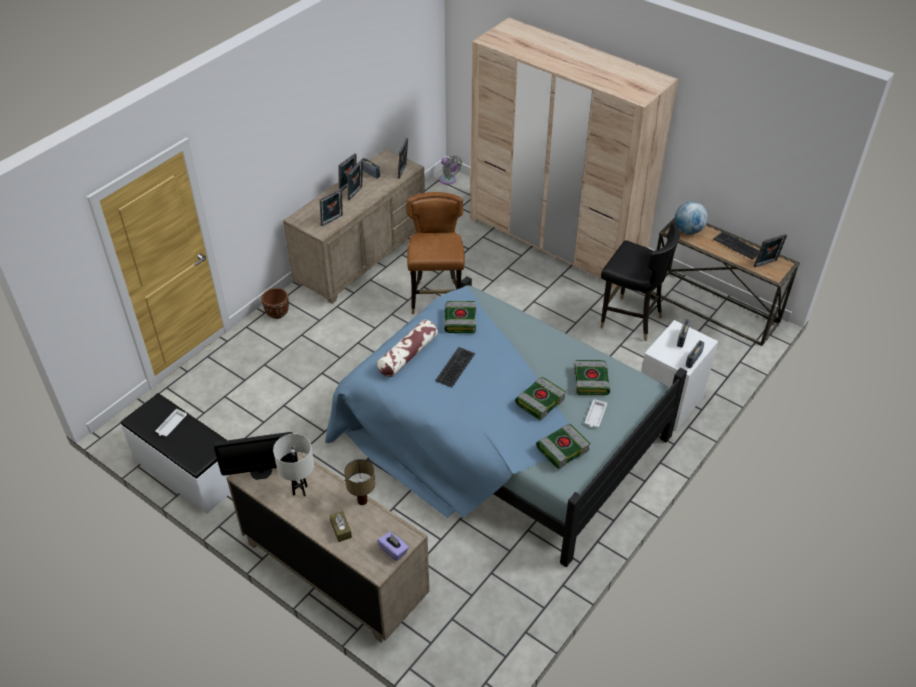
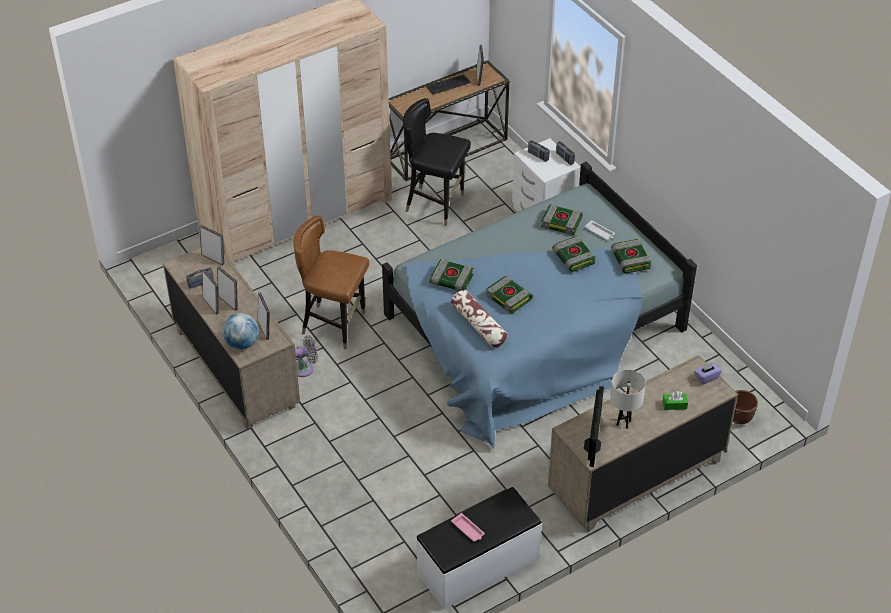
camera: 70 degrees left, 0 degrees up
(171, 425) = (468, 529): white tray -> pink tray
(277, 314) = (286, 455): brown planter -> brown planter (739, 418)
(341, 529) = (674, 405): brown tissue box -> green tissue box
(362, 500) = (649, 385): table lamp -> none
(449, 180) = (148, 267): grey fan -> grey fan (305, 368)
(455, 367) = (509, 298): keyboard -> book
(630, 320) = (435, 204): black chair -> black chair turned 120 degrees counterclockwise
(688, 230) = (411, 104): globe -> globe (242, 343)

